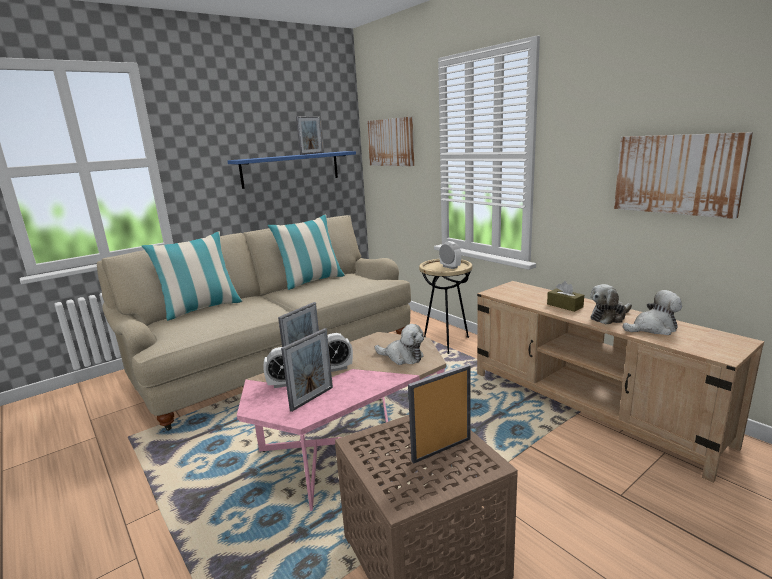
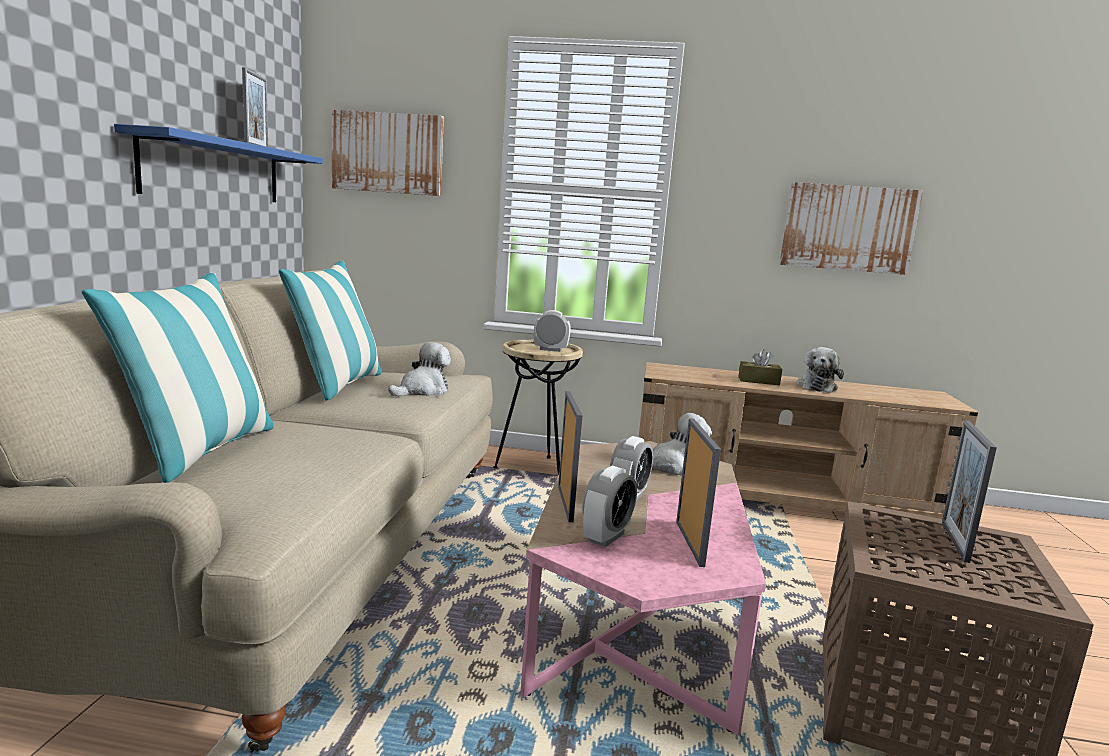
camera: 45 degrees left, 5 degrees down
(653, 328) = (867, 392): plush toy -> plush toy (422, 391)

